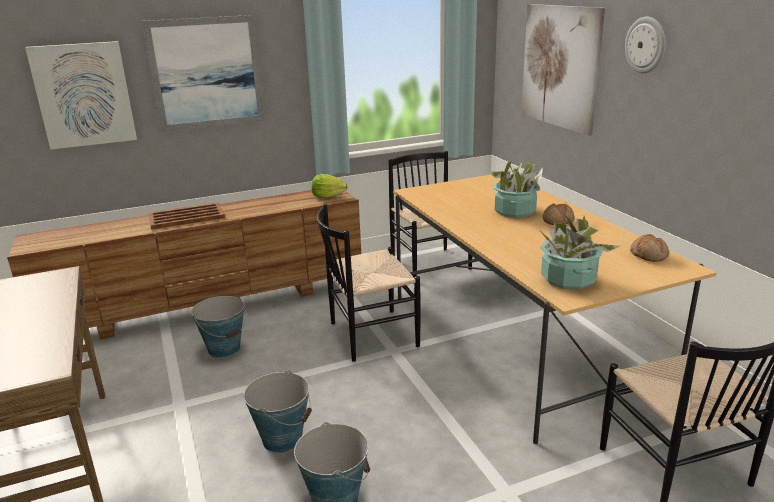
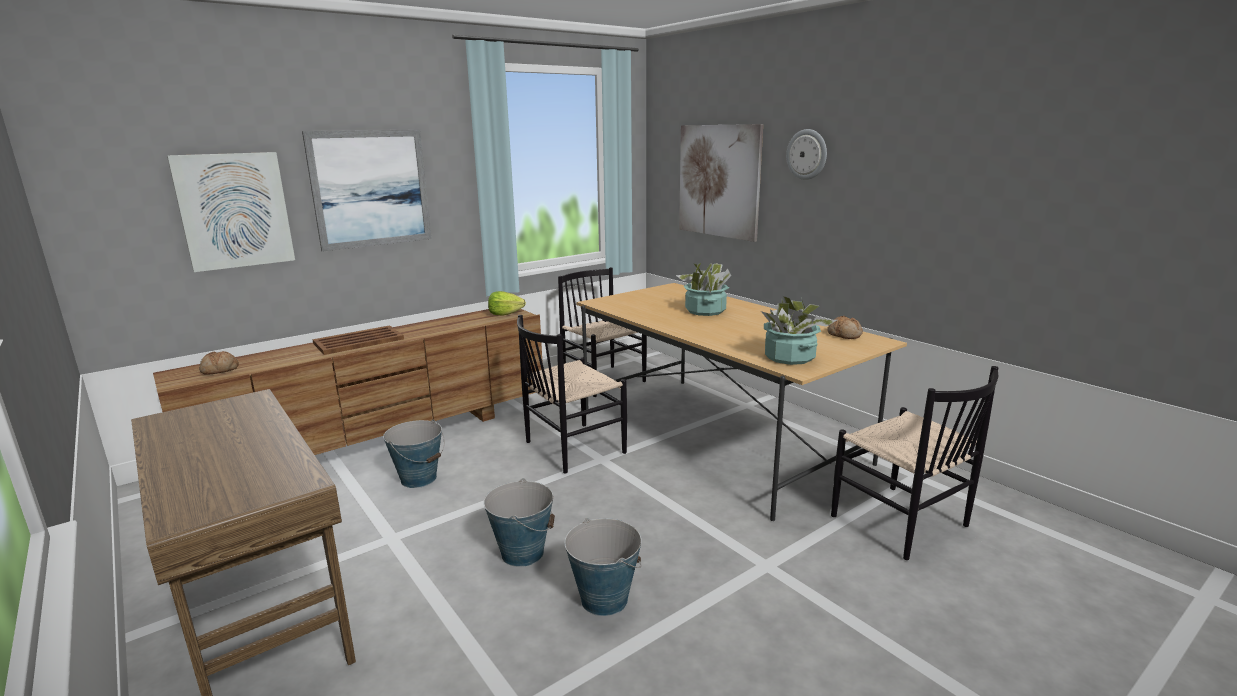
camera: 15 degrees left, 5 degrees down
(558, 221) = (749, 316): bread -> bread (219, 370)

